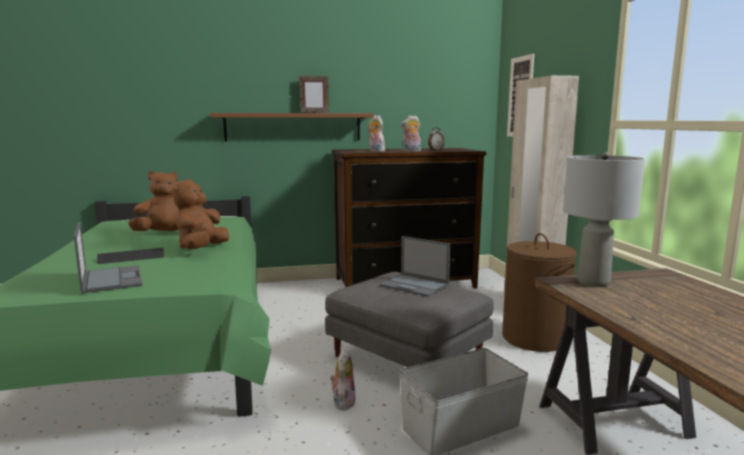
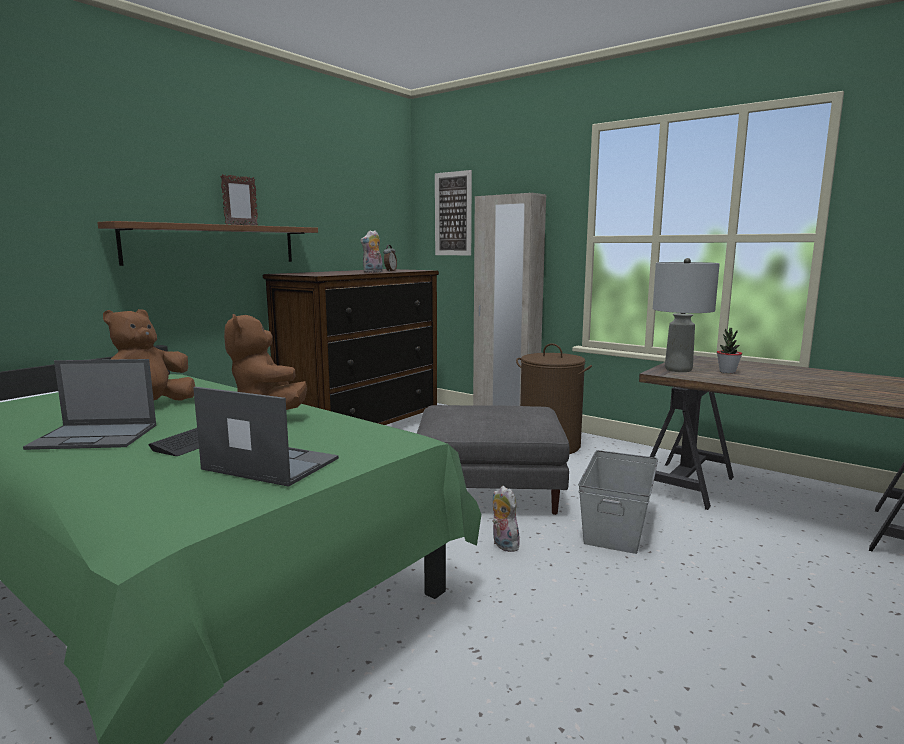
camera: 40 degrees left, 0 degrees up
(375, 151) = (336, 273): plush toy -> none
(415, 285) = (490, 411): laptop -> laptop (96, 436)
(647, 297) = (727, 372): none -> potted plant

